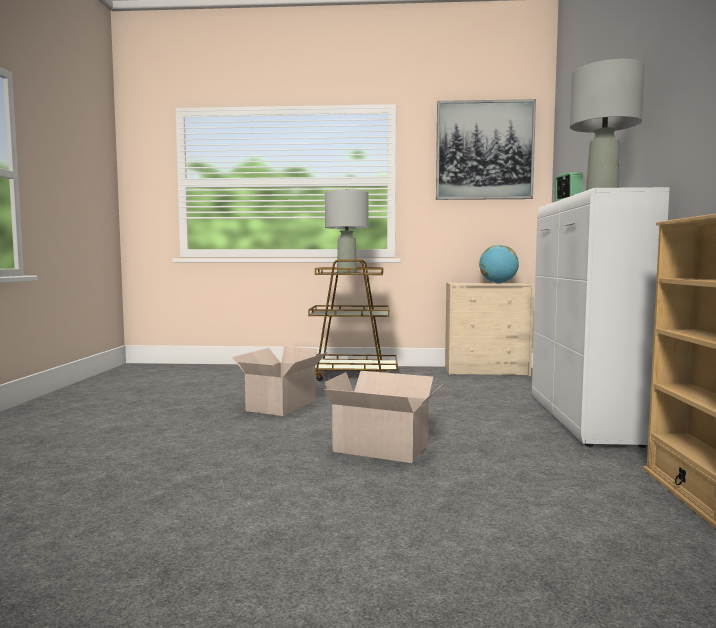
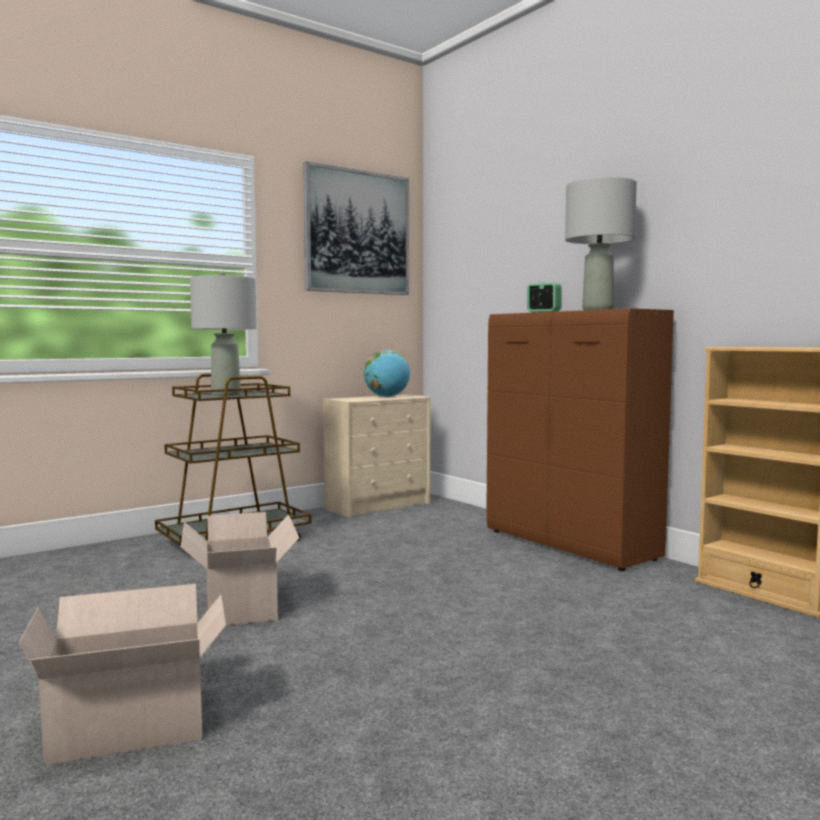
camera: 40 degrees left, 0 degrees up
(383, 448) = (480, 626): cardboard box -> cardboard box (134, 726)
(585, 421) = (571, 545): white cabinet -> brown cabinet

